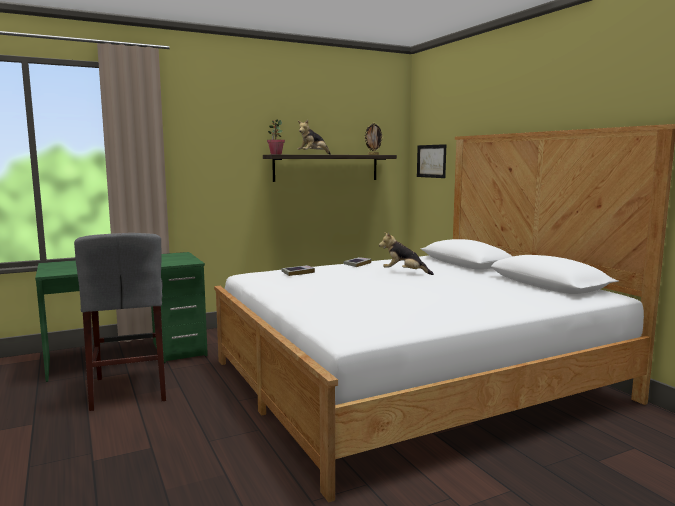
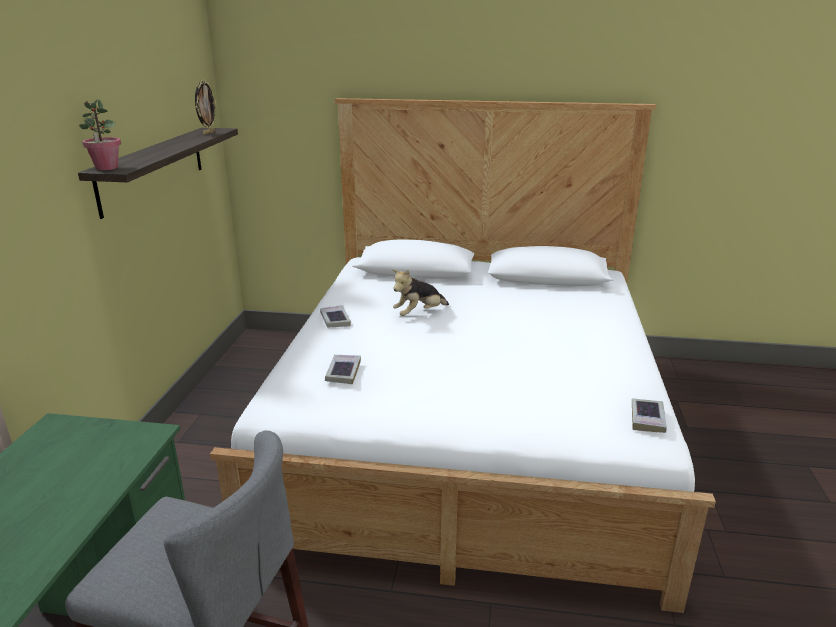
camera: 55 degrees left, 15 degrees up
(313, 154) = (155, 154): plush toy -> none
(374, 331) = (647, 419): none -> book
(431, 161) = (277, 130): picture -> none

